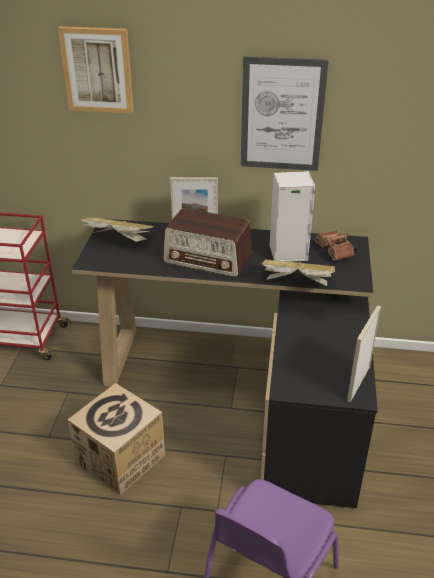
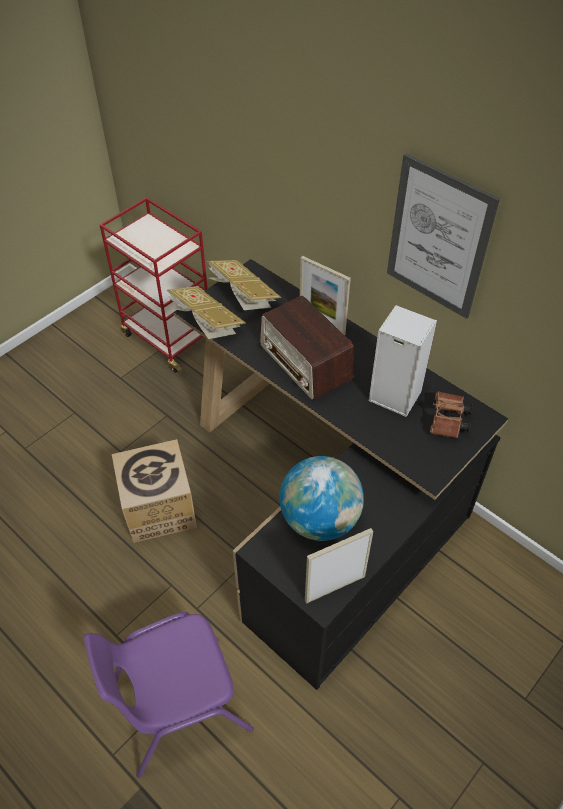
camera: 35 degrees right, 15 degrees up
(97, 70) = (262, 106): picture -> none
(297, 284) = (364, 441): book -> book (205, 324)
(305, 350) = (320, 519): none -> globe

